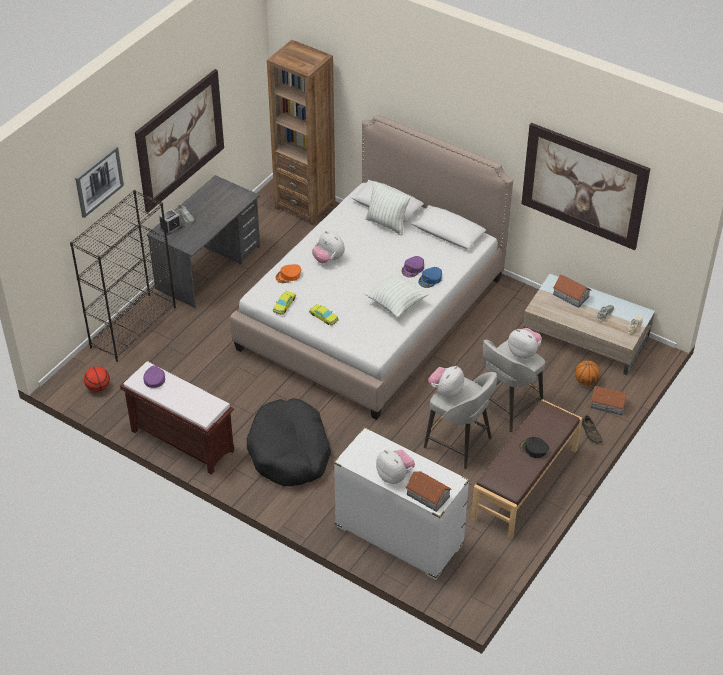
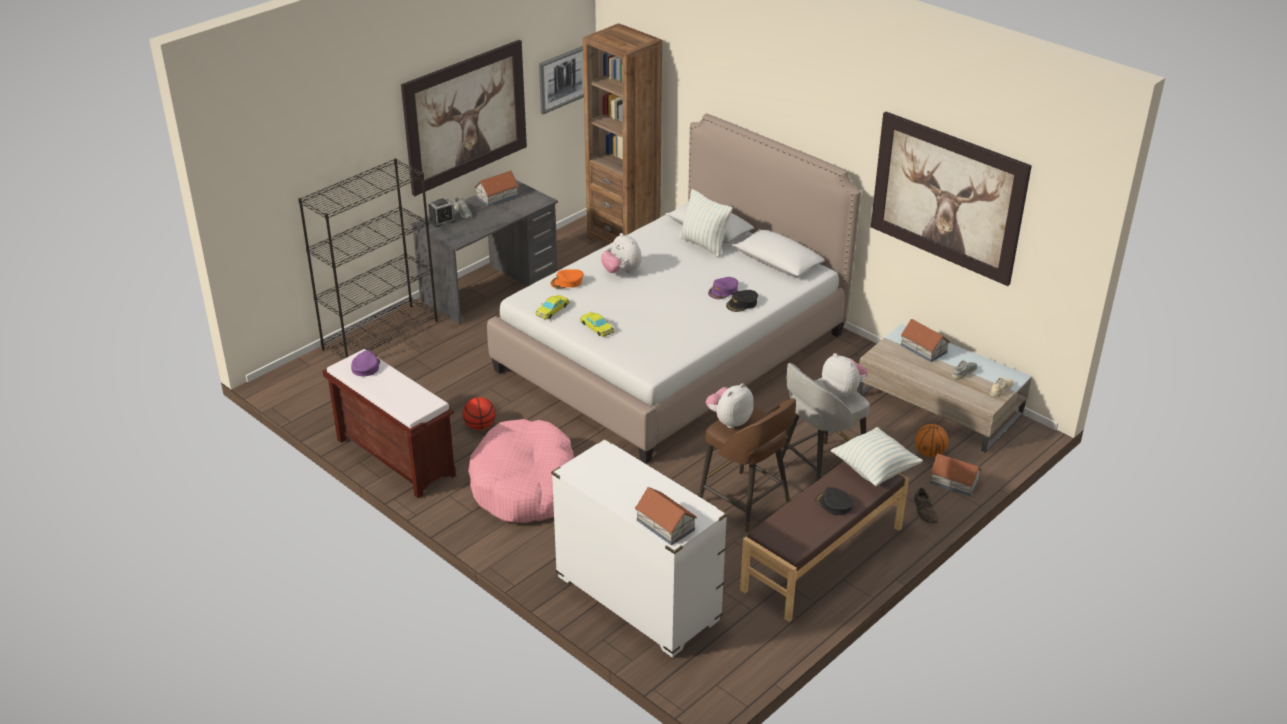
camera: 10 degrees right, 10 degrees down
(98, 181) = (346, 132): picture -> picture (563, 78)
(98, 387) = (315, 391): basketball -> basketball (480, 426)
(208, 196) = (496, 196): none -> toy house
(289, 452) = (525, 485): black dog bed -> pink dog bed
(394, 476) = (627, 497): plush toy -> none
(396, 303) = (691, 323): pillow -> pillow (874, 470)
(430, 279) = (742, 304): blue cap -> black cap
(459, 444) = (746, 503): grey stool -> brown stool

